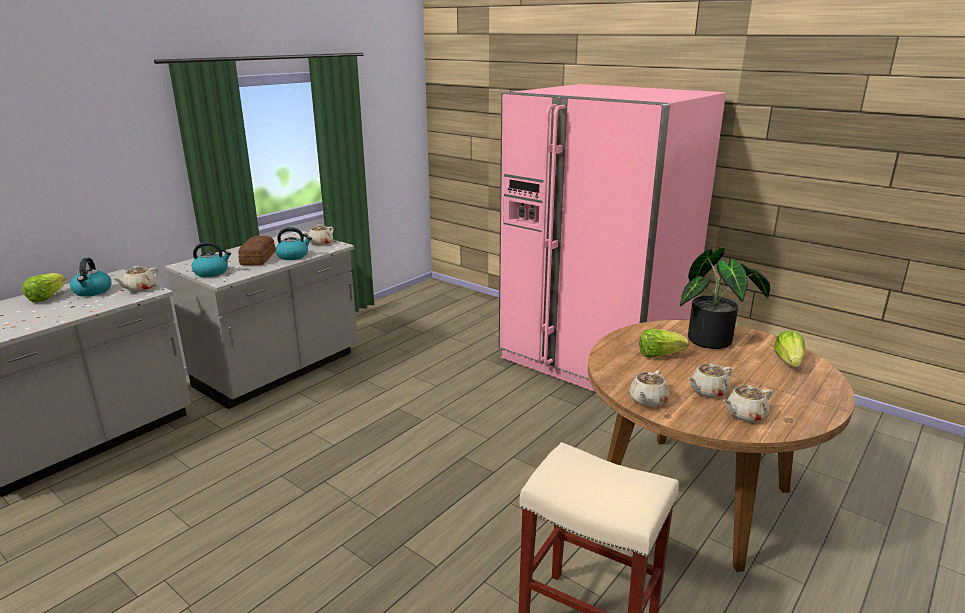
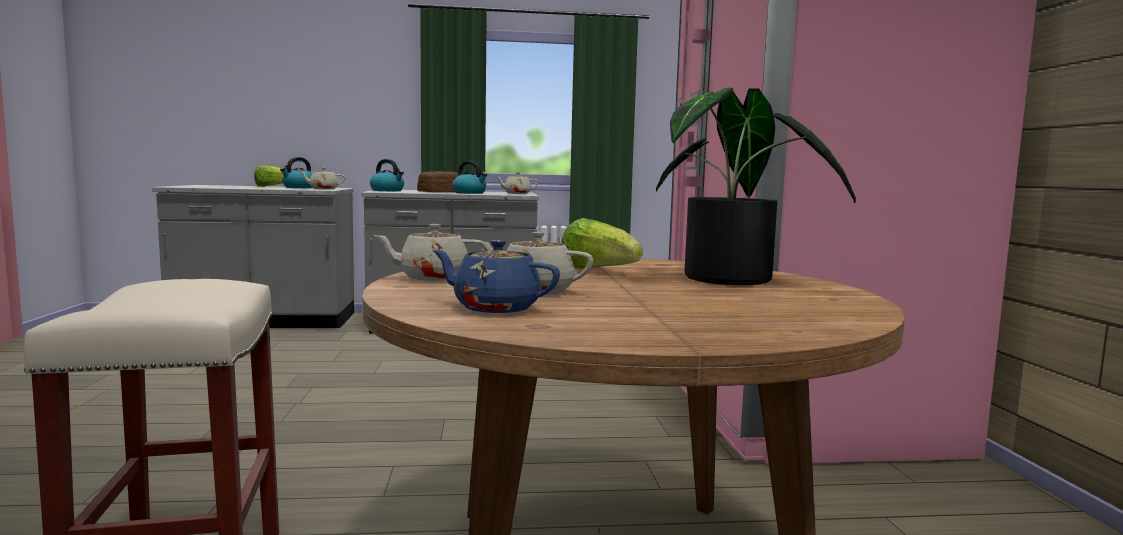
camera: 45 degrees right, 15 degrees down
(745, 414) = (495, 308): beige teapot -> blue teapot
(788, 361) = (797, 309): lettuce -> none

